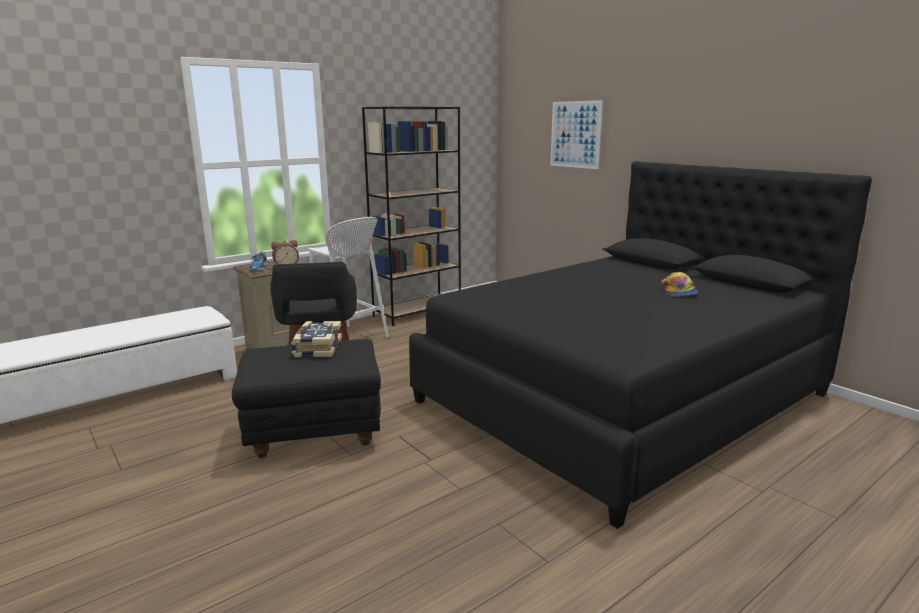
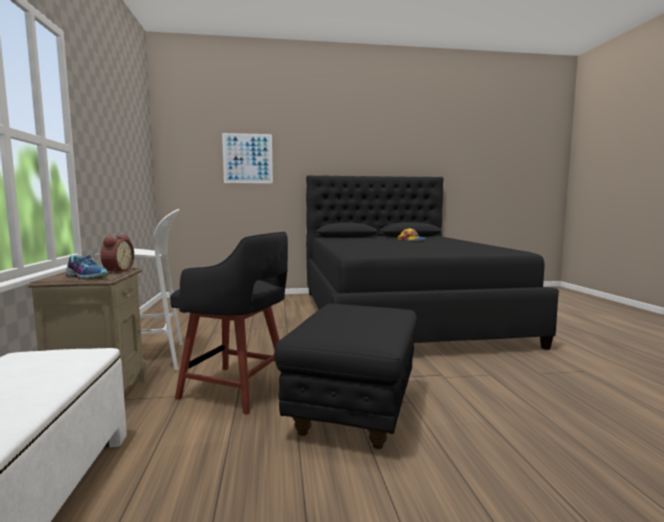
camera: 60 degrees left, 10 degrees down
(317, 348) = (340, 313): book -> none
(417, 312) = (150, 325): beige bookcase -> none

